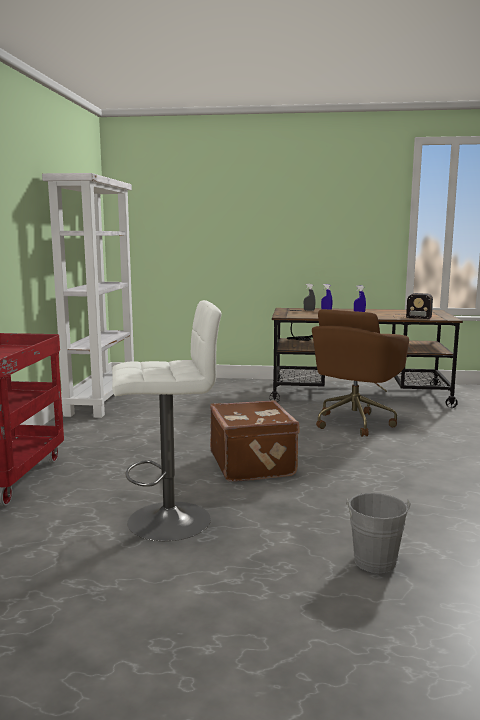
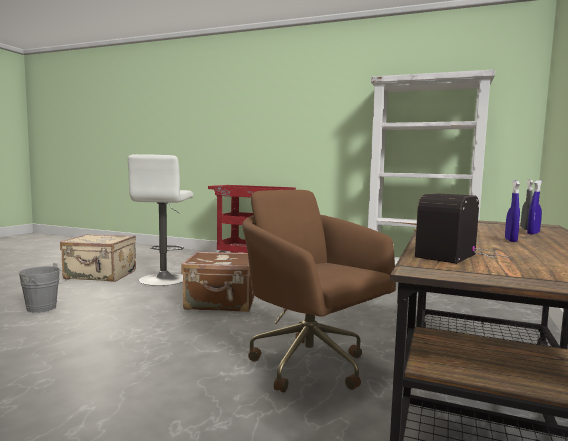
camera: 105 degrees right, 5 degrees down
(171, 590) = (100, 275): none -> beige suitcase

